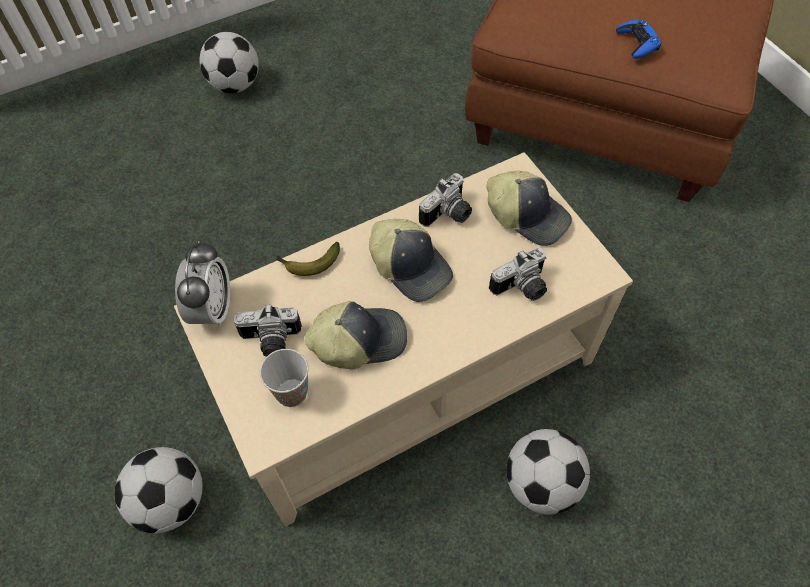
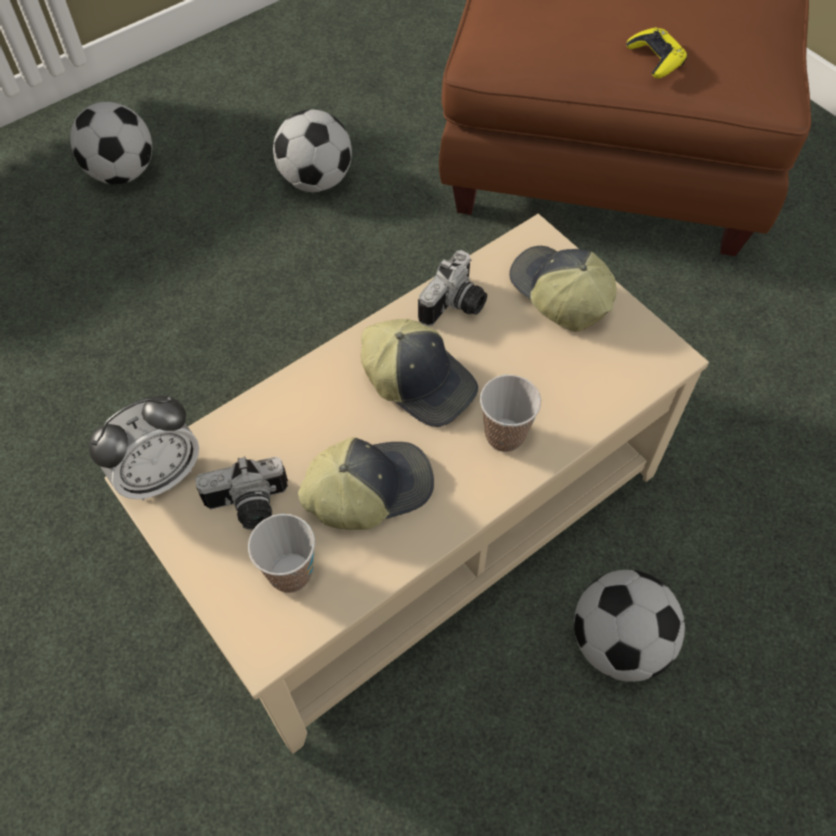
camera: 10 degrees left, 0 degrees up
(171, 500) = (129, 744): football -> football (316, 180)
(212, 309) = (159, 475): alarm clock -> alarm clock turned 60 degrees clockwise
(308, 263) = (281, 395): banana -> none
(466, 315) = (505, 435): none -> cup
(522, 288) = (570, 390): camera -> none
(527, 215) = (559, 295): cap -> cap turned 150 degrees counterclockwise
(637, 43) = (655, 58): blue game controller -> yellow game controller

